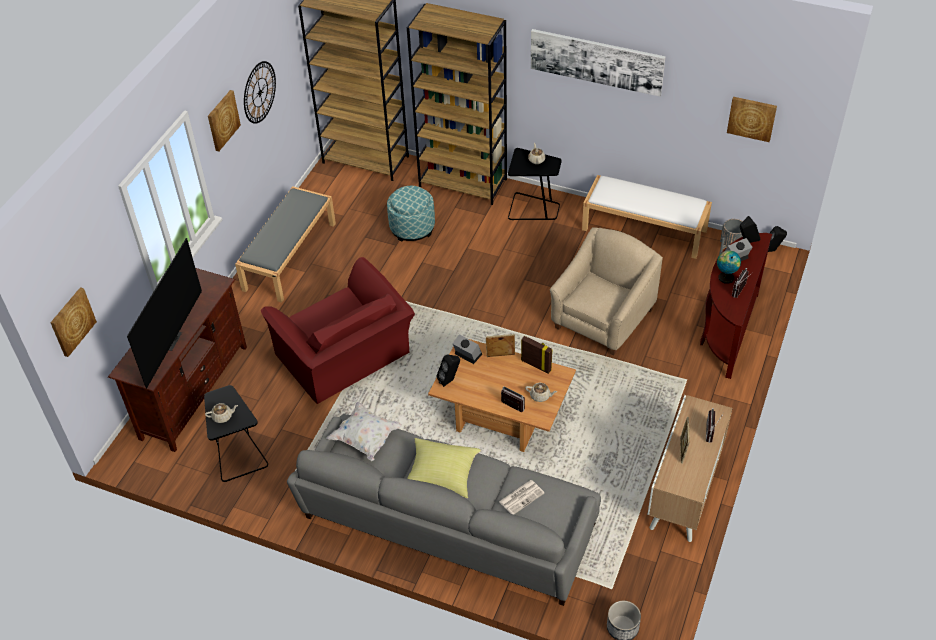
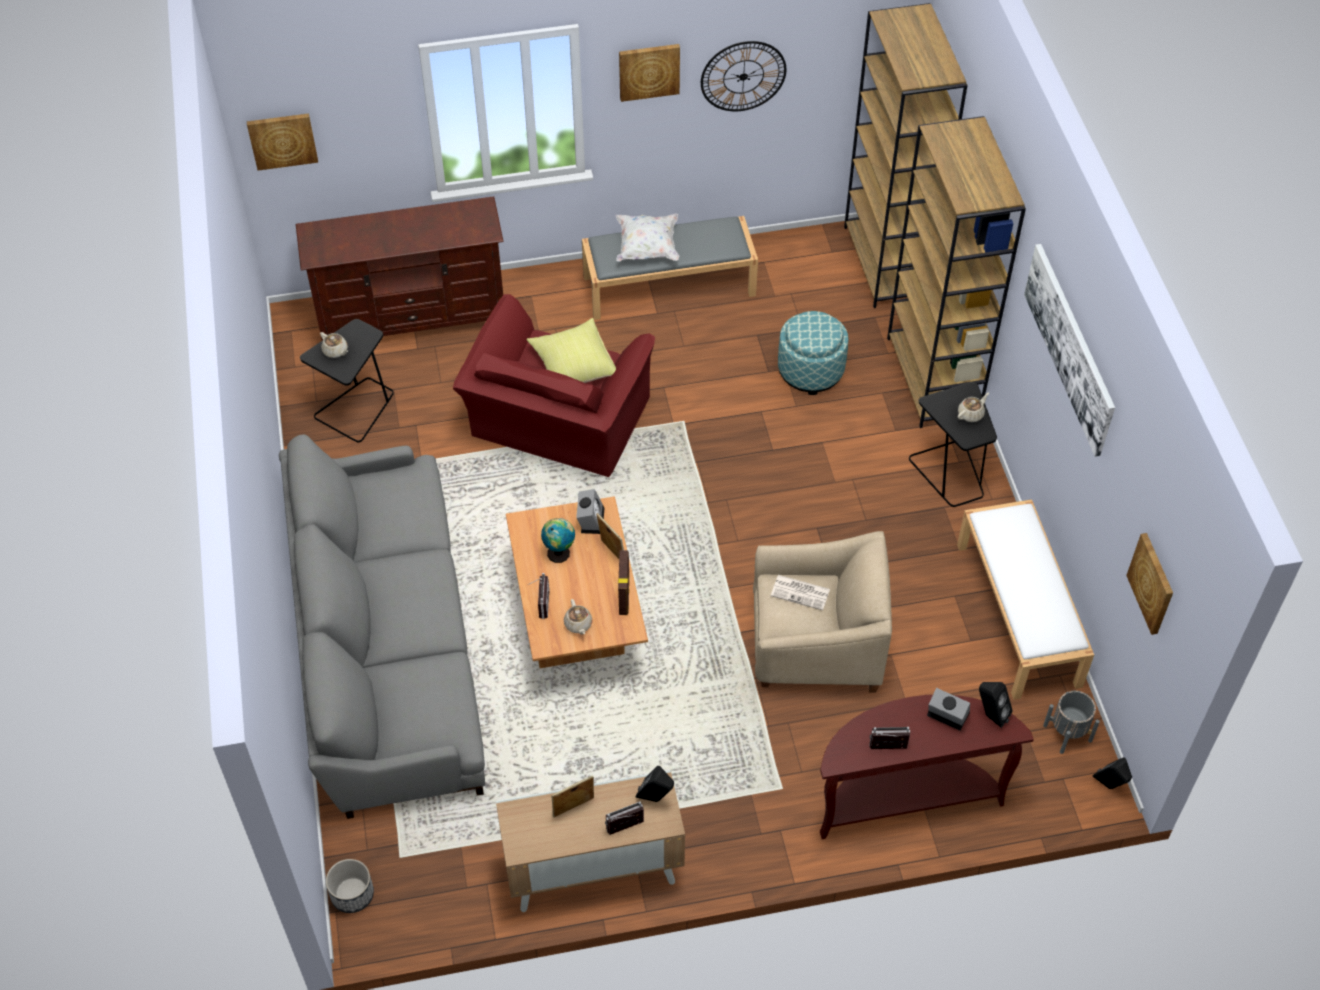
camera: 55 degrees right, 5 degrees up
(169, 340) = (377, 240): television -> none
(366, 438) = (403, 493): white pillow -> white pillow (647, 248)
(441, 475) = (396, 589): yellow pillow -> yellow pillow (573, 367)
(449, 380) = (539, 523): black speaker -> black speaker (655, 798)
(522, 497) = (416, 682): newspaper -> newspaper (801, 592)
(725, 277) = (901, 719): globe -> globe (559, 552)

